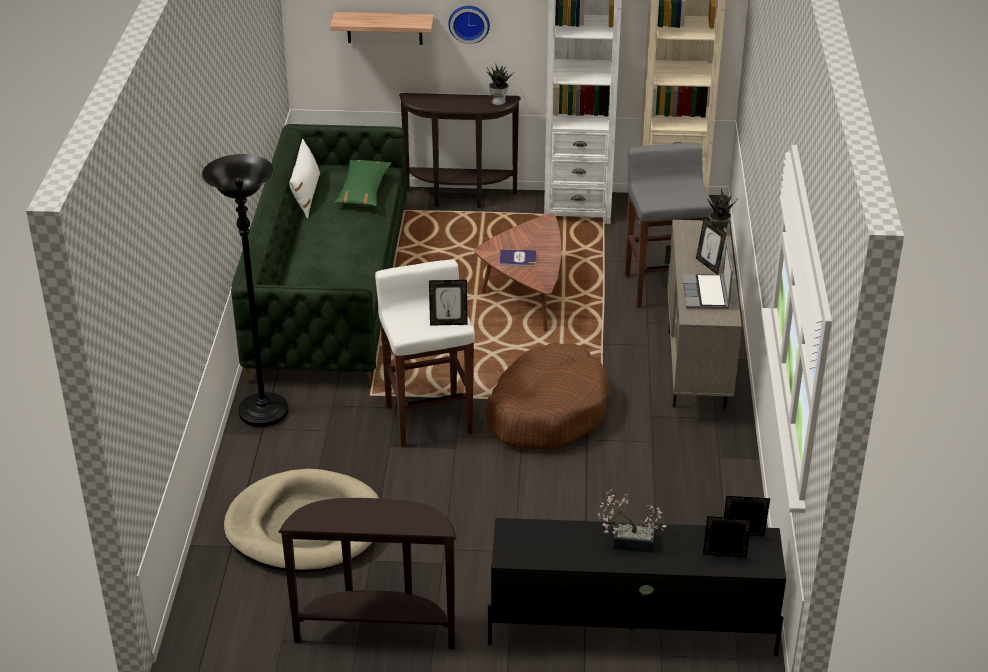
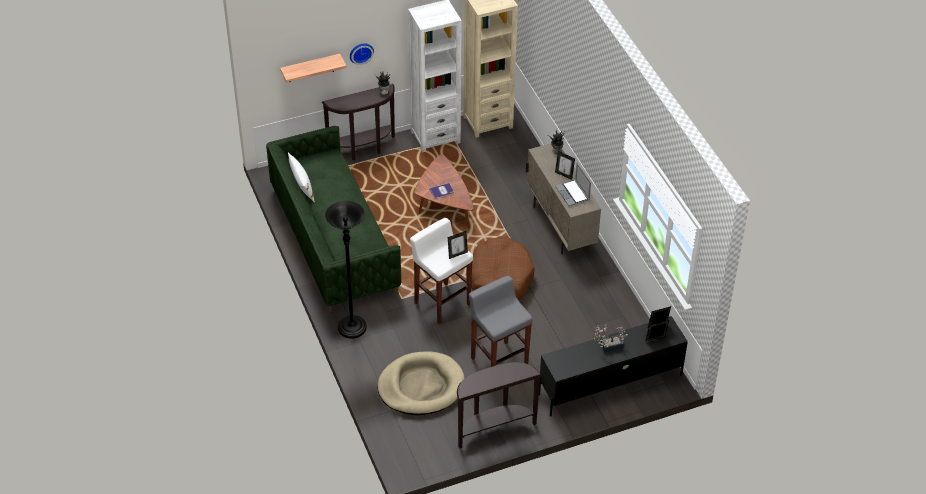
camera: 25 degrees left, 10 degrees up
(363, 191) = (332, 173): green pillow -> none
(662, 288) = (514, 179): grey stool -> grey stool (498, 361)

